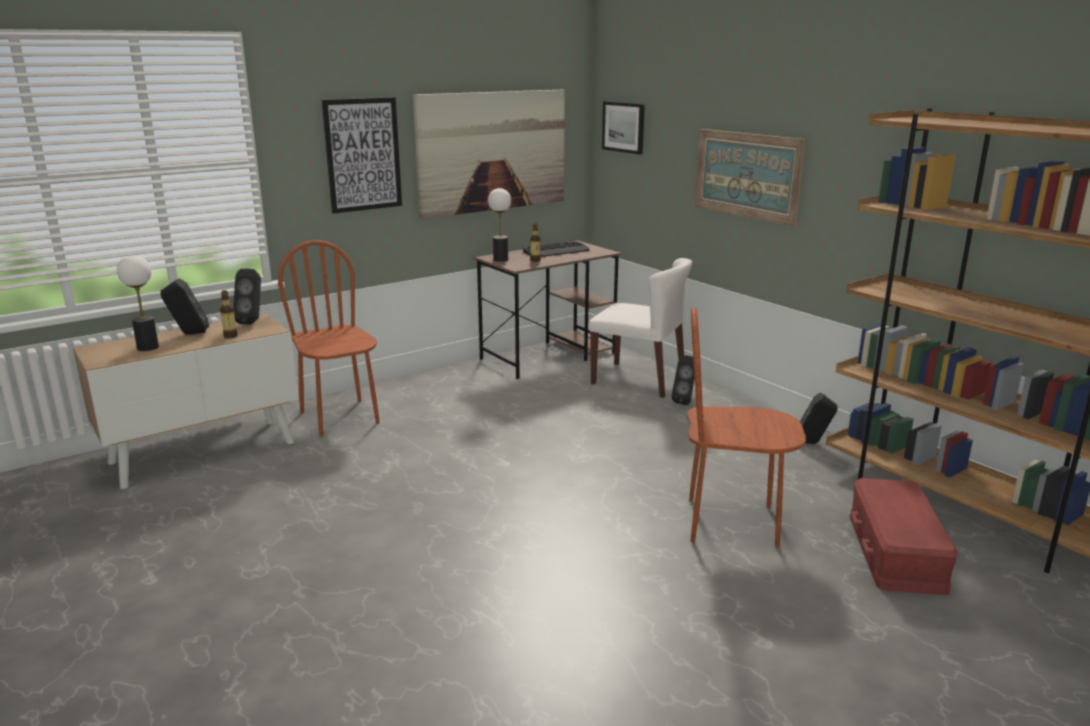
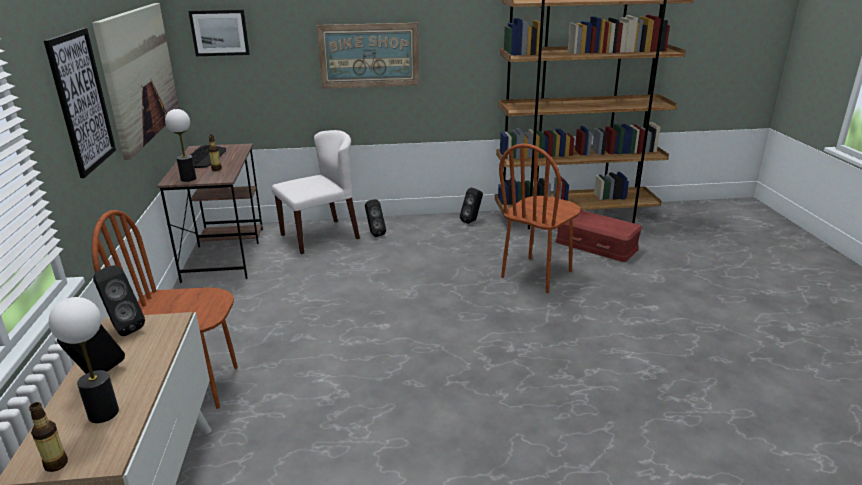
camera: 60 degrees left, 5 degrees up
(230, 336) = (153, 349): bottle -> bottle (56, 464)

